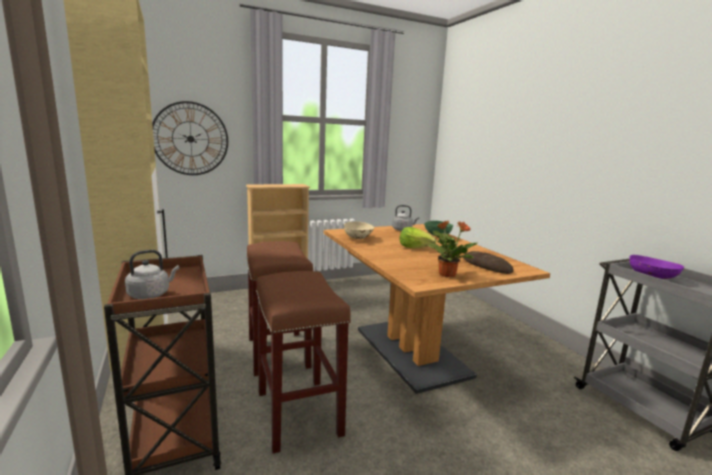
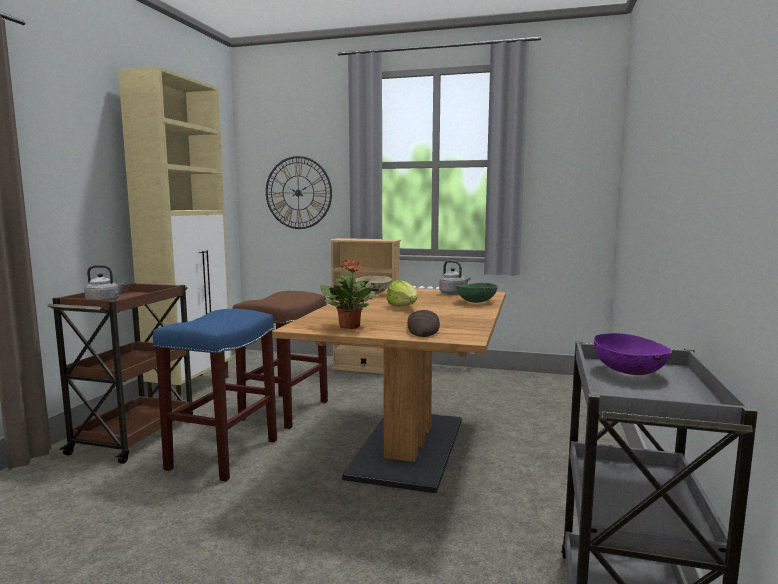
camera: 40 degrees right, 5 degrees down
(297, 412) = (223, 453): brown stool -> blue stool

